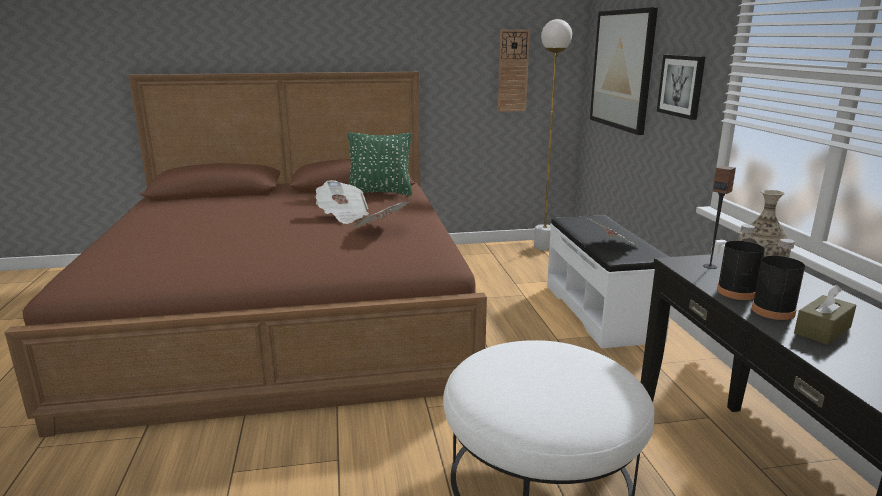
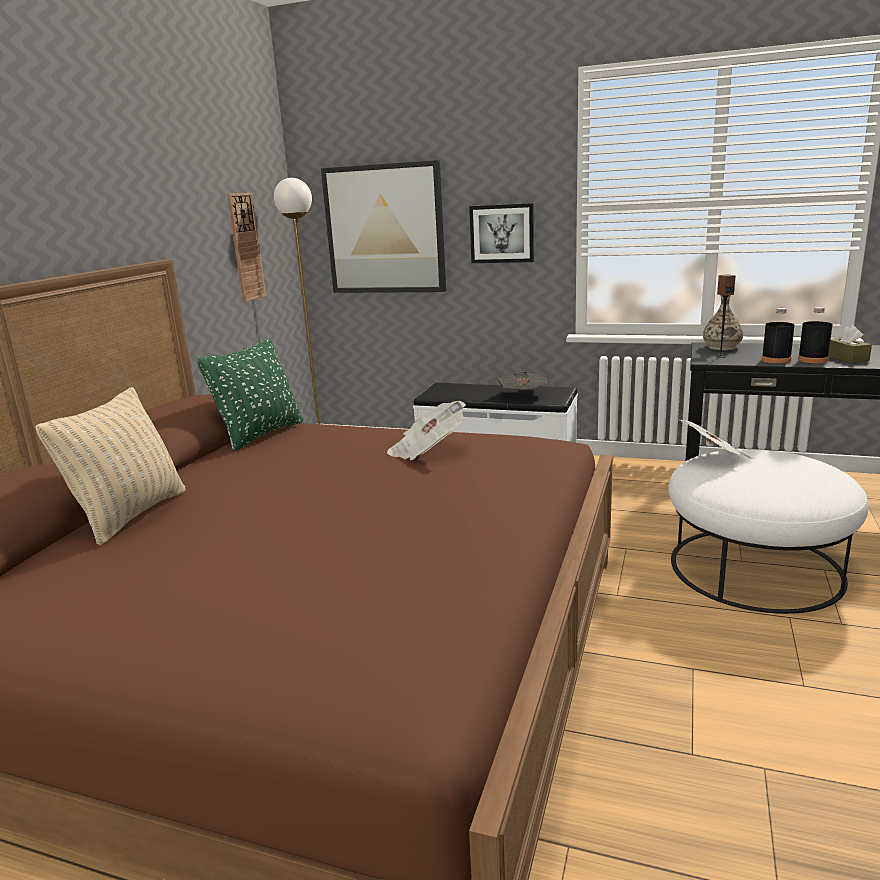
camera: 60 degrees left, 0 degrees up
(248, 199) = (131, 515): none -> beige pillow
(342, 216) = (340, 463): newspaper -> newspaper (714, 457)

